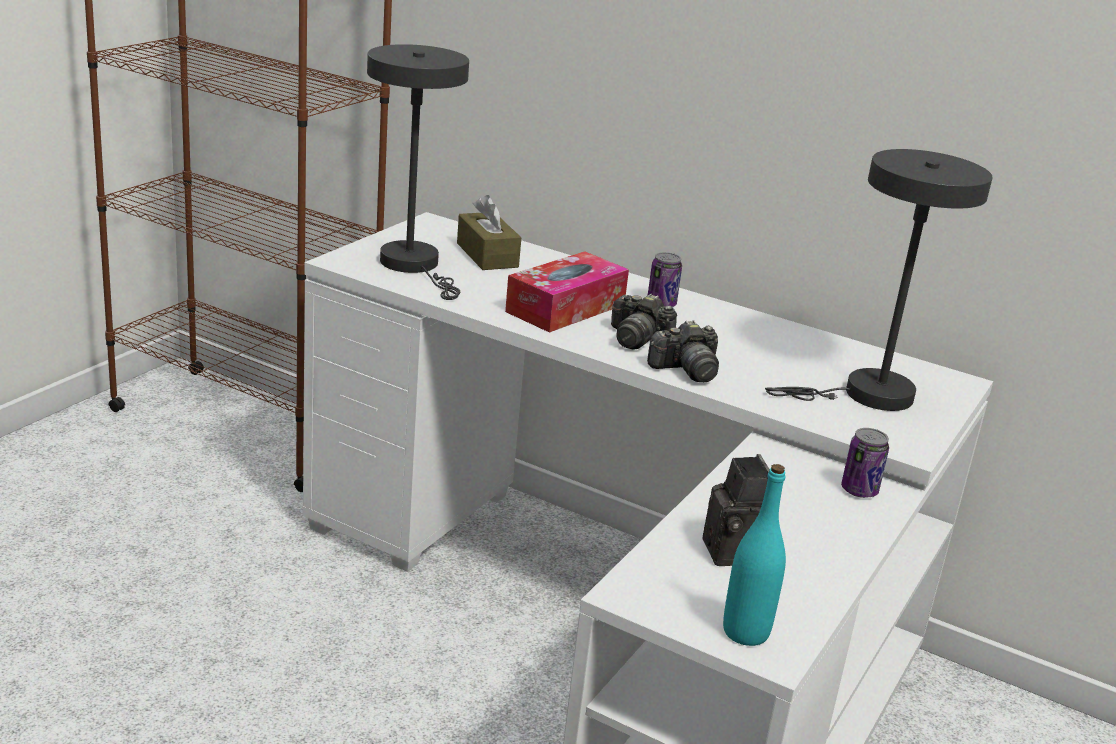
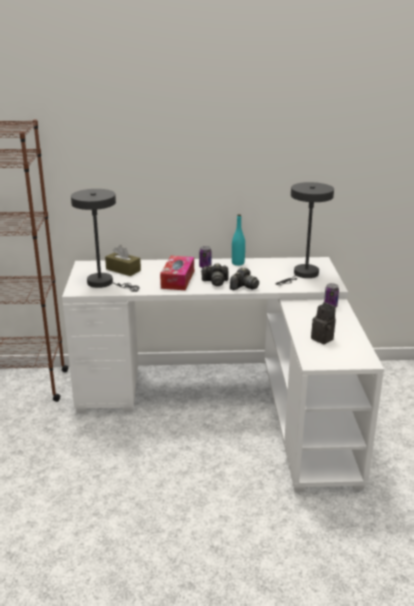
camera: 30 degrees left, 0 degrees up
(745, 632) = (354, 359): turquoise bottle -> turquoise bottle (238, 263)

